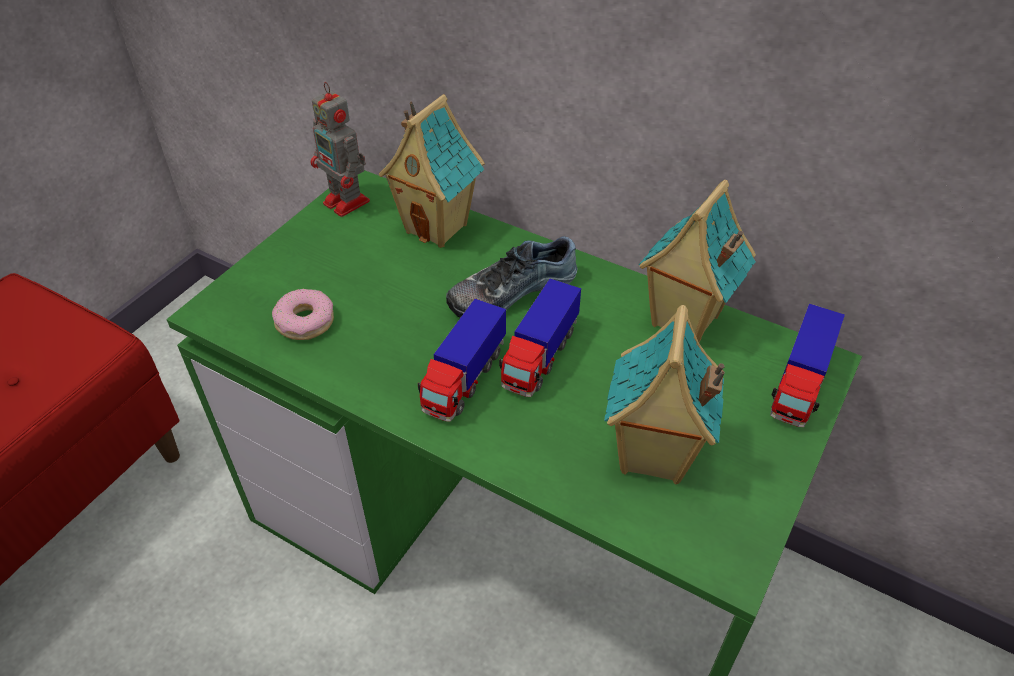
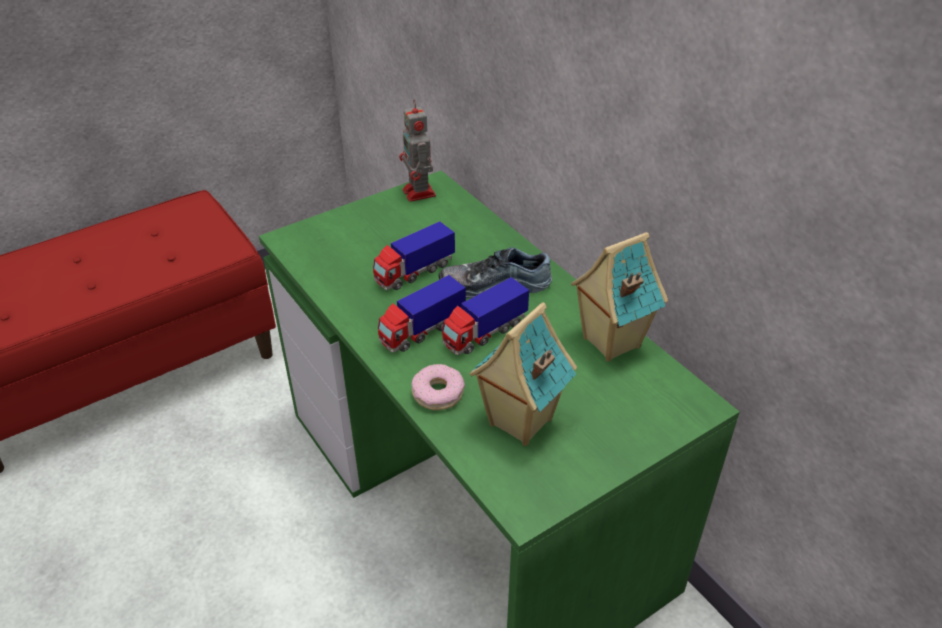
camera: 25 degrees right, 5 degrees down
(304, 321) = (342, 262): donut -> donut (437, 393)
(438, 227) = (472, 227): toy house -> none
(799, 385) = (669, 414): toy truck -> toy truck (414, 273)

